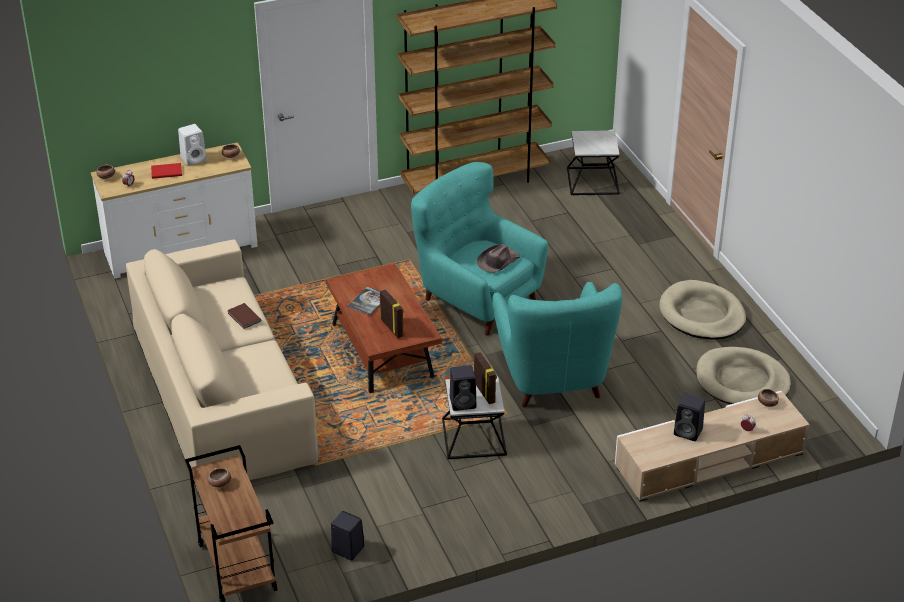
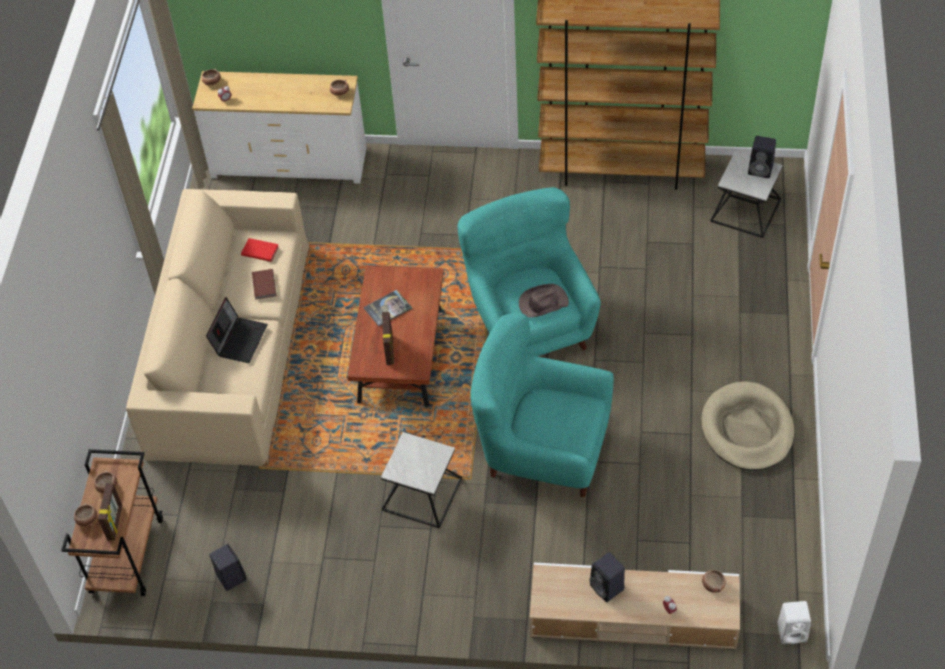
camera: 30 degrees right, 15 degrees up
(166, 172) = (269, 93): red book -> red book (260, 250)
(194, 159) = (304, 85): white speaker -> white speaker (793, 632)
(219, 512) = (87, 519): none -> bowl
(250, 359) = (239, 339): none -> laptop
(463, 402) = (402, 467): black speaker -> black speaker (761, 169)
(485, 392) = (429, 463): picture frame -> picture frame (115, 522)
(552, 377) = (542, 450): turquoise armchair -> turquoise armchair turned 90 degrees clockwise
(742, 381) = (732, 532): beige dog bed -> none

